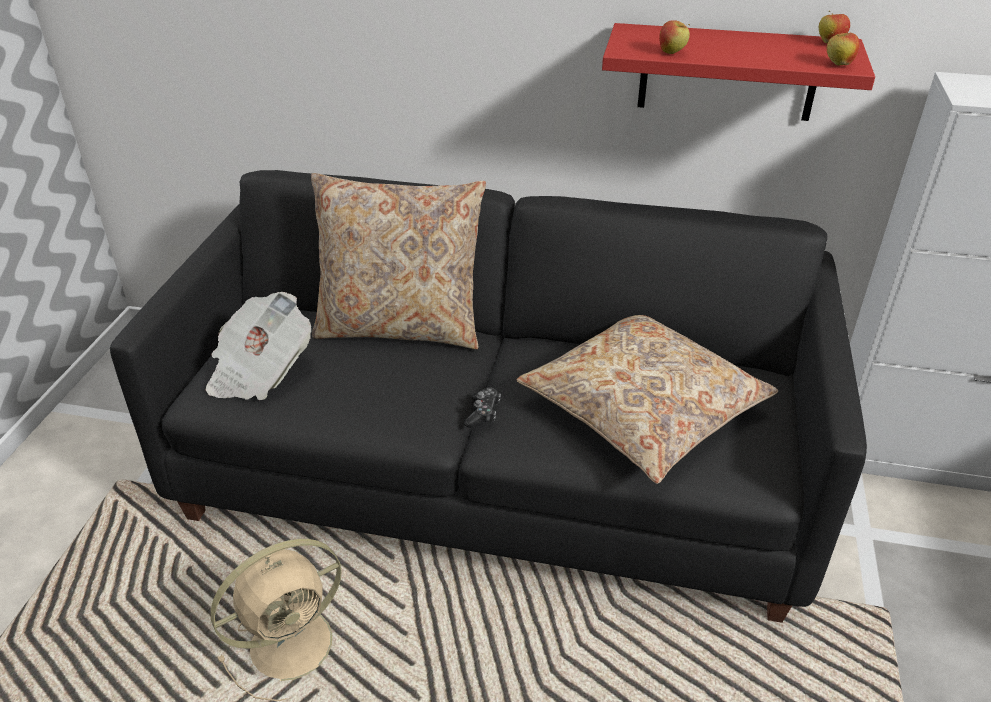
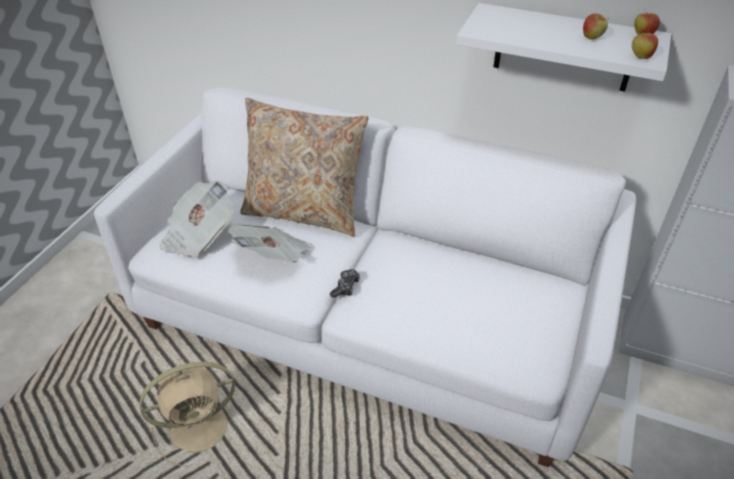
camera: 10 degrees right, 5 degrees up
(375, 386) = (274, 257): none -> newspaper
(497, 468) = (368, 318): black sofa -> white sofa
(644, 408) = (463, 298): beige pillow -> none
(672, 53) = (511, 35): apple -> apple (592, 38)
(728, 72) = (564, 48): red shelf -> white shelf

